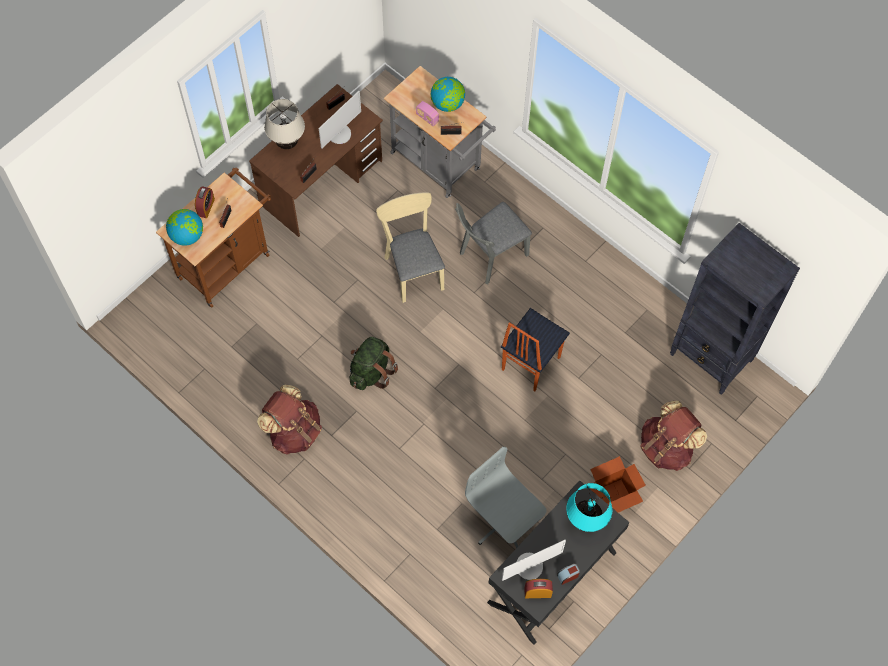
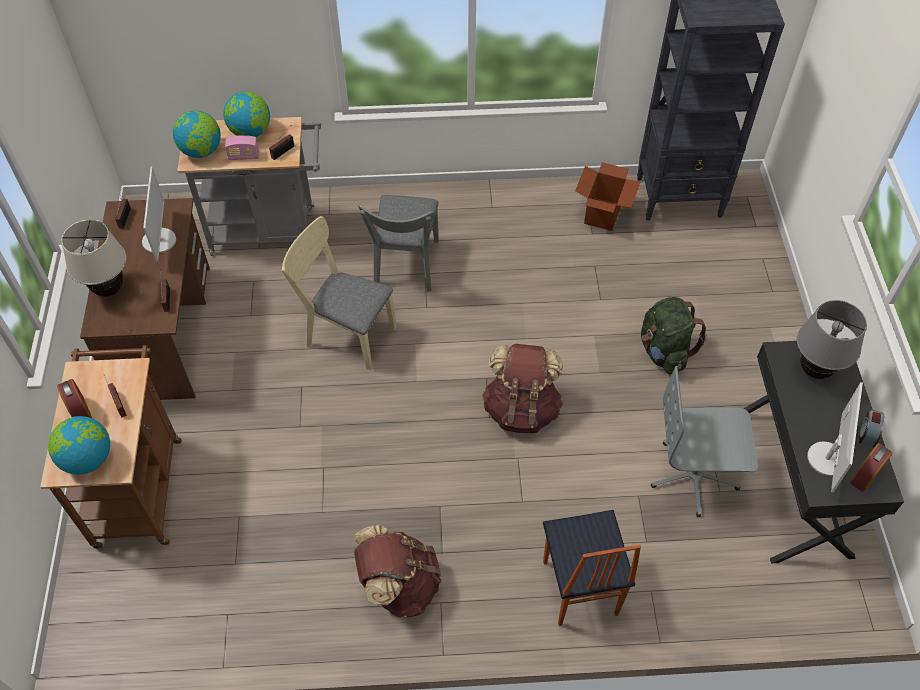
camera: 45 degrees left, 10 degrees down
(371, 372) = (412, 456): green backpack -> green backpack (664, 351)
(408, 95) = (201, 151): none -> globe
(529, 363) = (546, 323): chair -> chair (578, 589)
(585, 520) = (814, 371): turquoise table lamp -> grey table lamp
(612, 497) = (748, 368): cardboard box -> cardboard box (602, 214)
(666, 447) = (736, 291): brown backpack -> brown backpack (521, 409)

